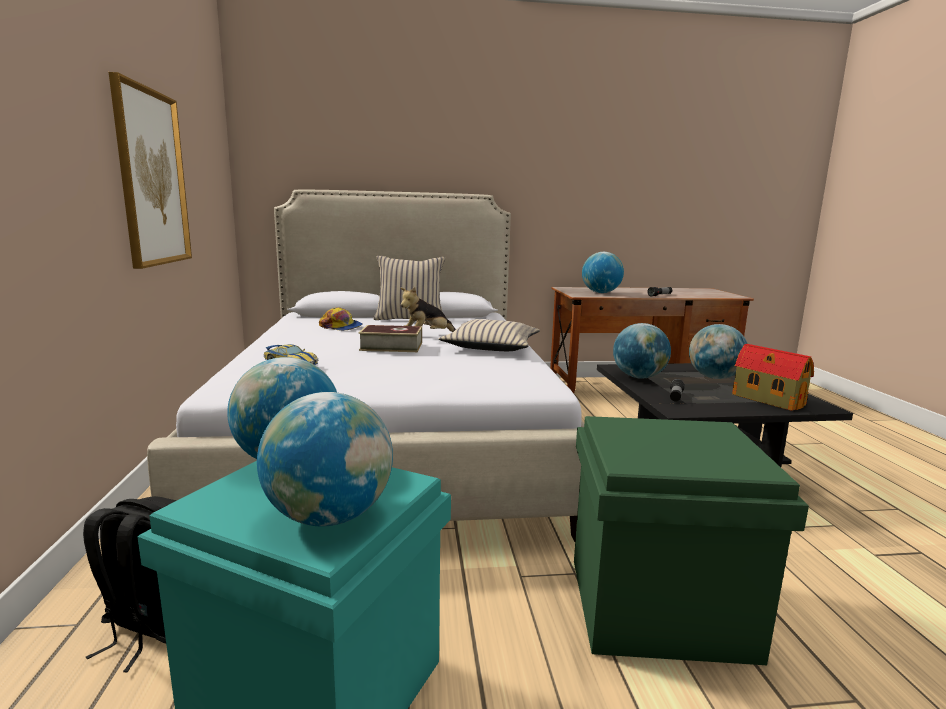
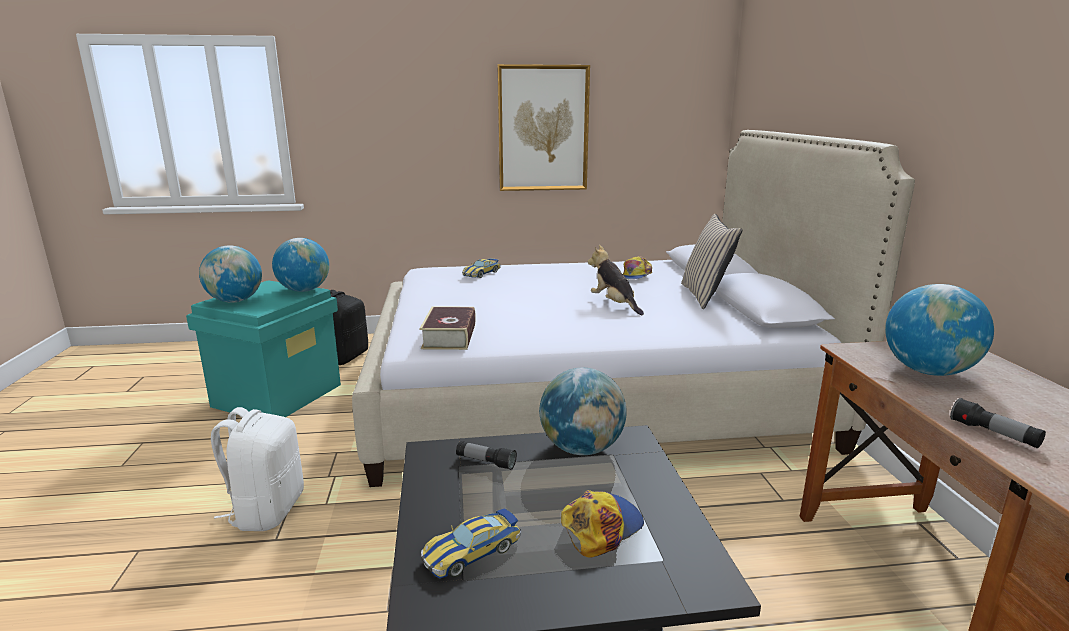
camera: 90 degrees right, 5 degrees up
(391, 346) = (551, 294): book -> book (449, 336)
(491, 347) = (573, 329): beige pillow -> none
(656, 607) = (266, 510): green storage box -> white backpack
(714, 377) = (601, 526): globe -> cap
(766, 399) = (472, 551): toy house -> toy car

